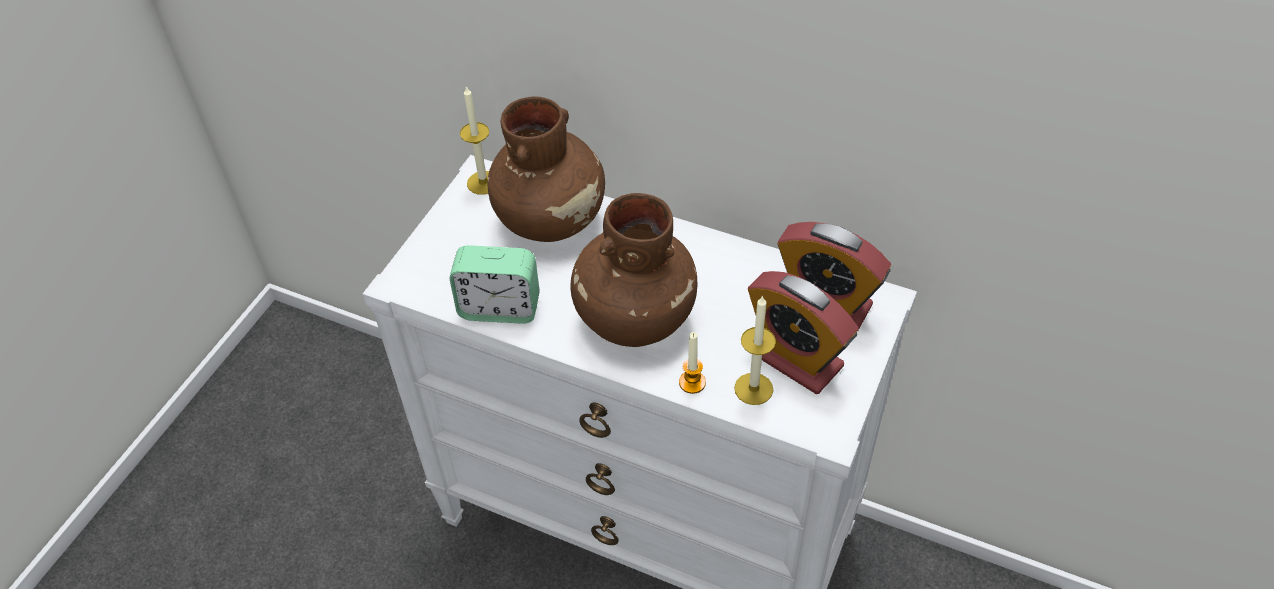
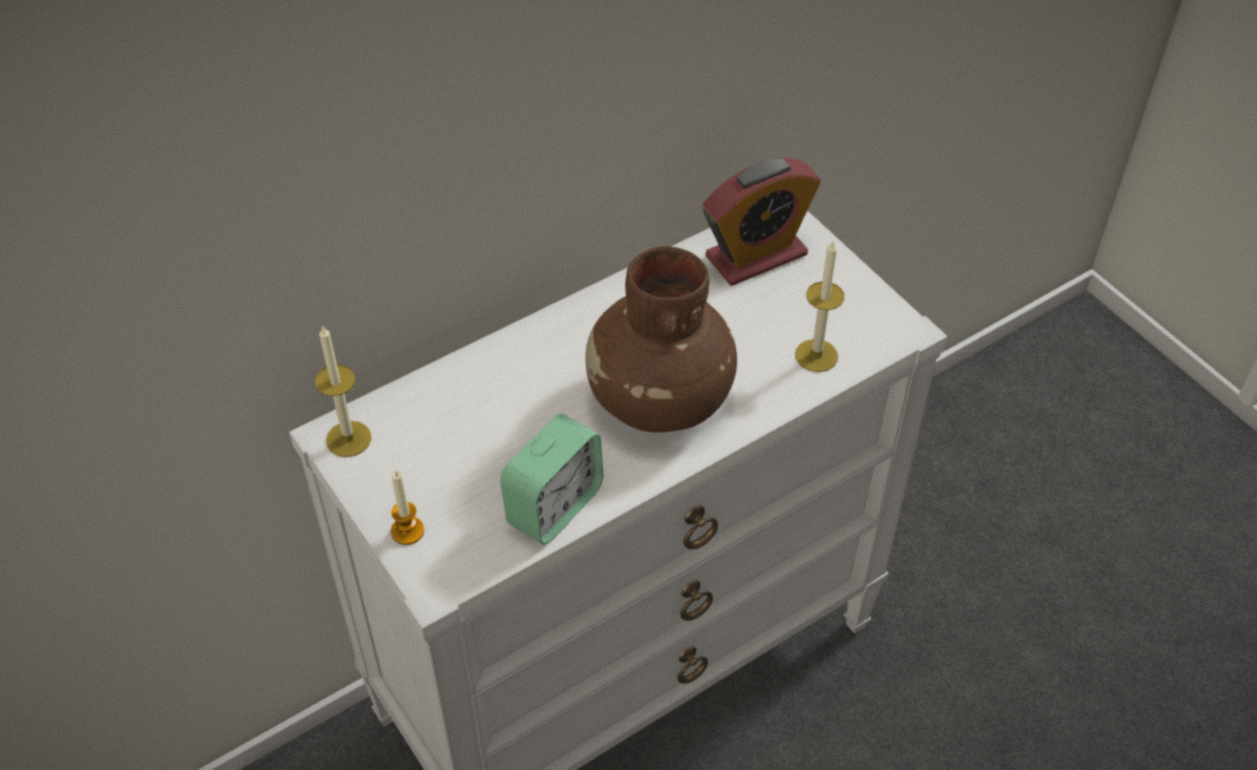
camera: 60 degrees left, 0 degrees up
(551, 218) = (461, 403): brown vase -> none
(692, 382) = (776, 396): candle -> candle (407, 531)
(795, 359) = (803, 309): alarm clock -> none

